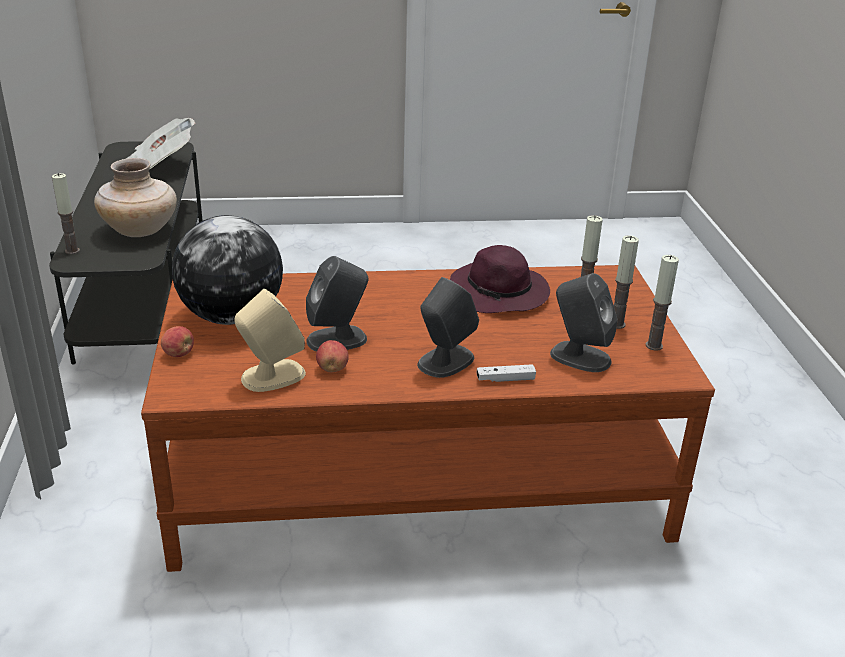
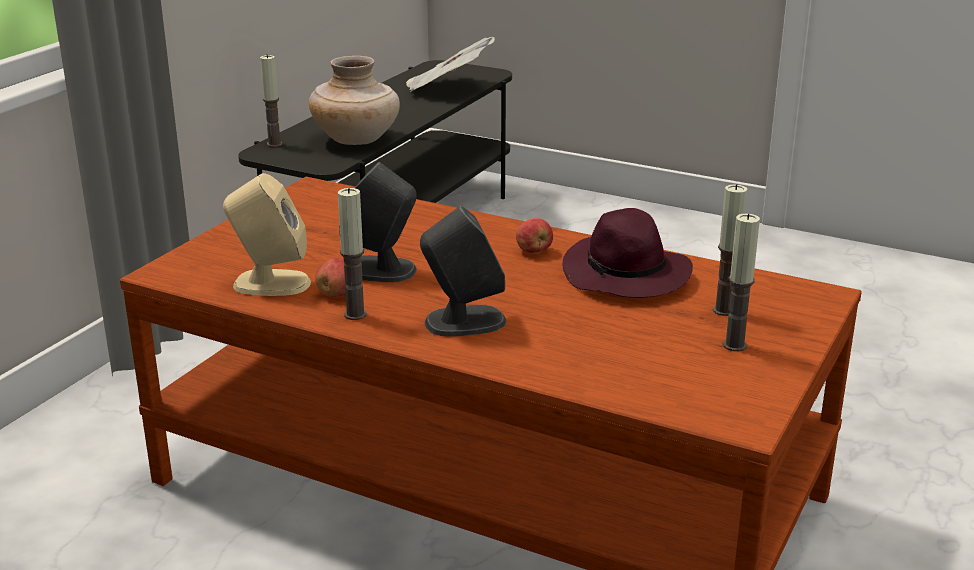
camera: 35 degrees right, 5 degrees down
(179, 354) = (216, 241): apple -> apple (534, 251)
(232, 317) = (308, 223): globe -> none
(505, 379) = (507, 358): white game controller -> none
(579, 357) = (632, 364): grey speaker -> none
(654, 345) = (752, 381): candle -> candle (355, 314)

